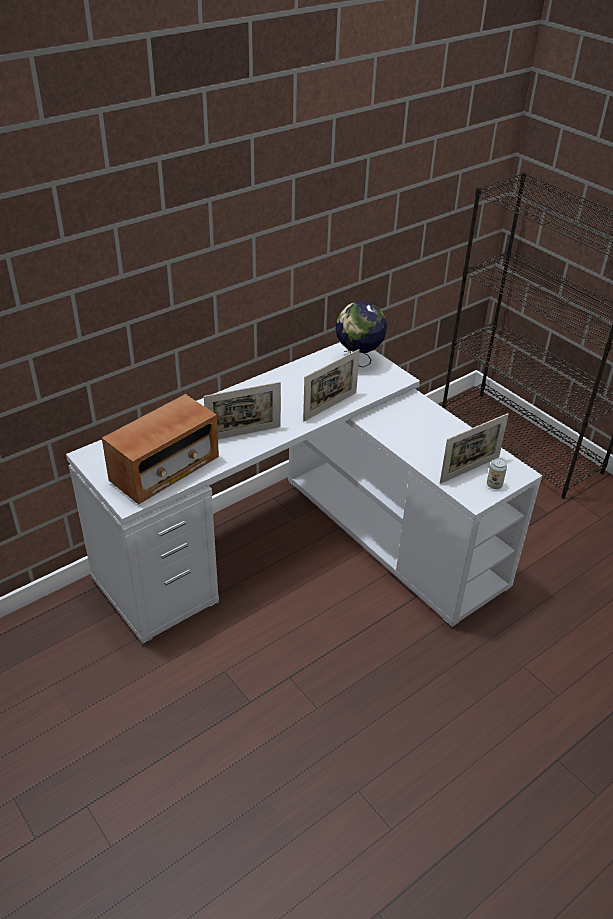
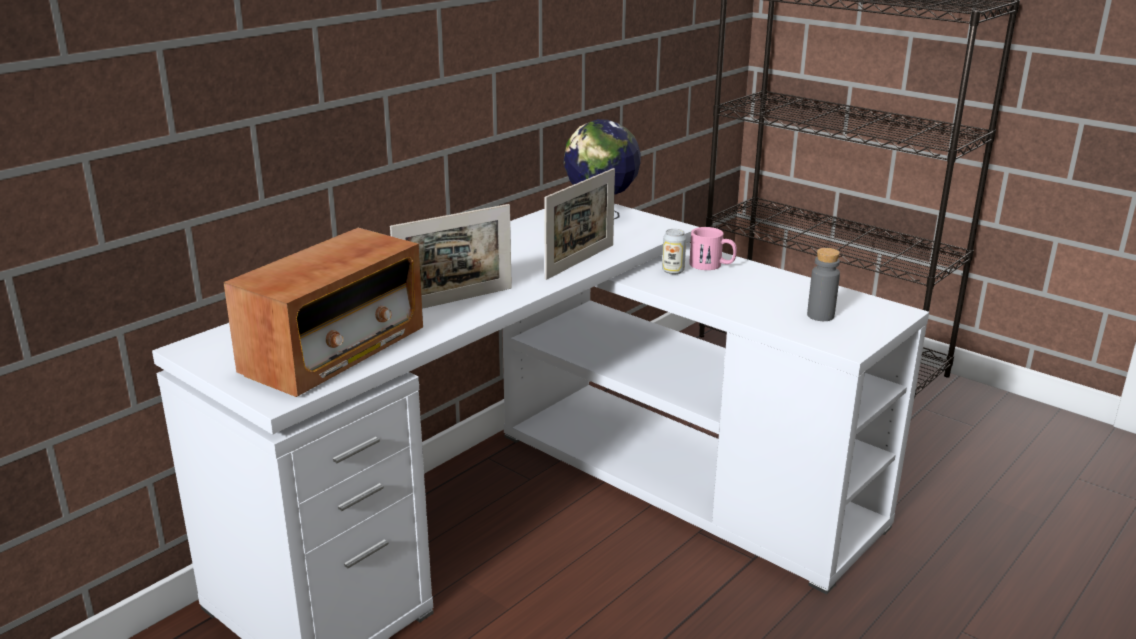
camera: 10 degrees left, 15 degrees down
(419, 413) = (712, 265): none -> pink mug
(469, 470) = (820, 316): picture frame -> grey bottle
(494, 485) = (866, 328): can -> can (673, 271)

